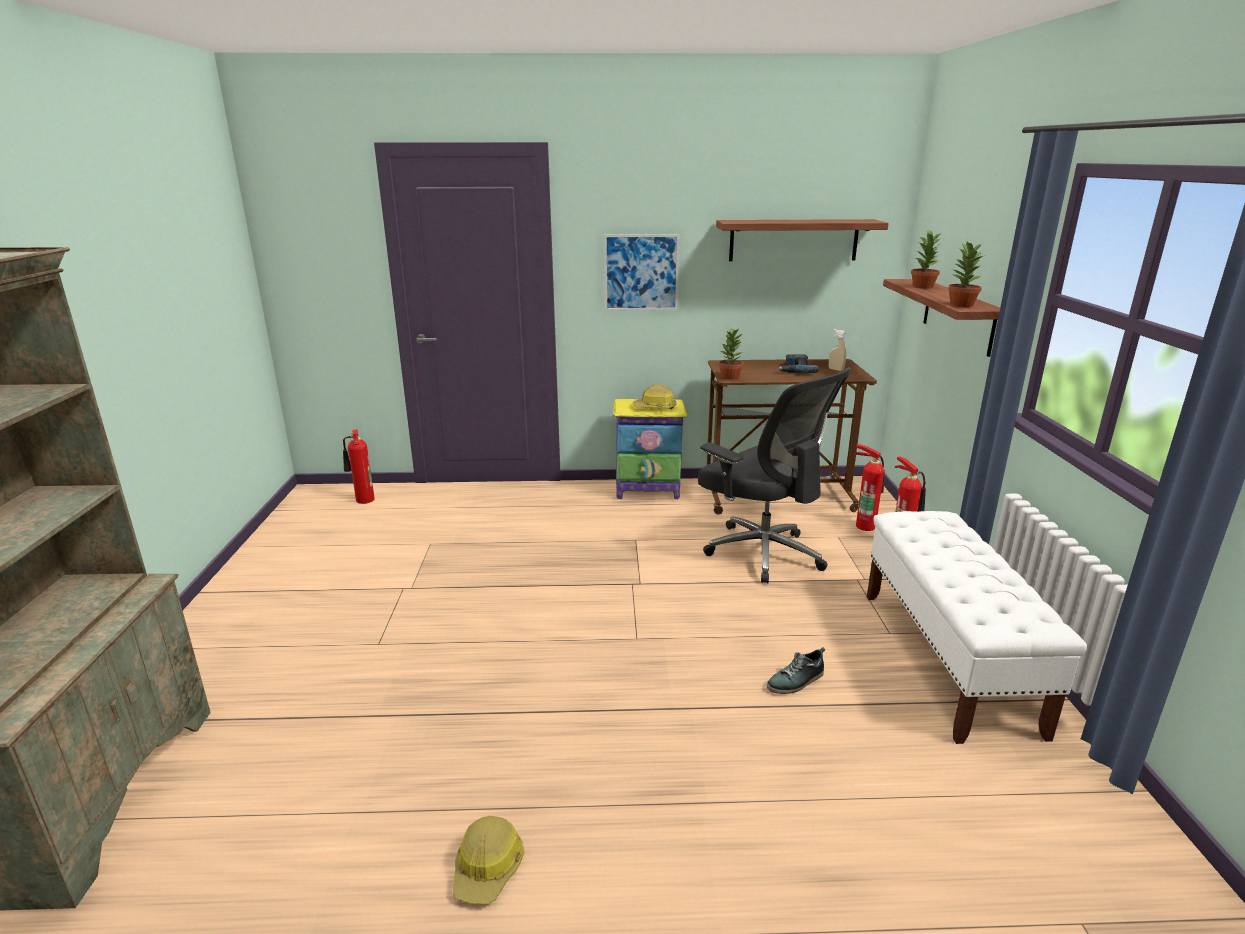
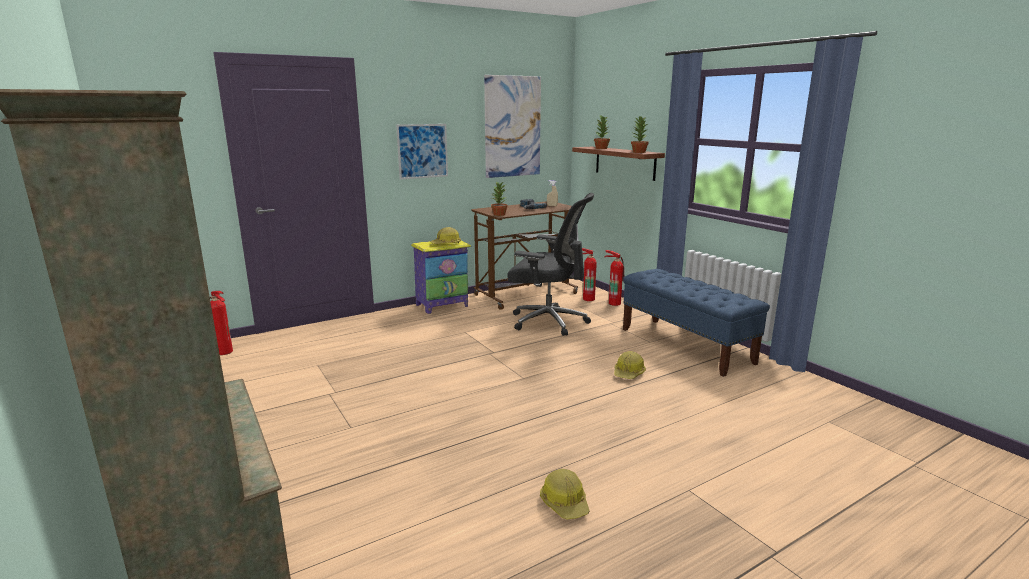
camera: 30 degrees left, 5 degrees down
(793, 240) = (513, 127): shelf -> picture
(796, 681) = (628, 373): shoe -> hard hat
(947, 659) = (686, 345): white bench -> blue bench

